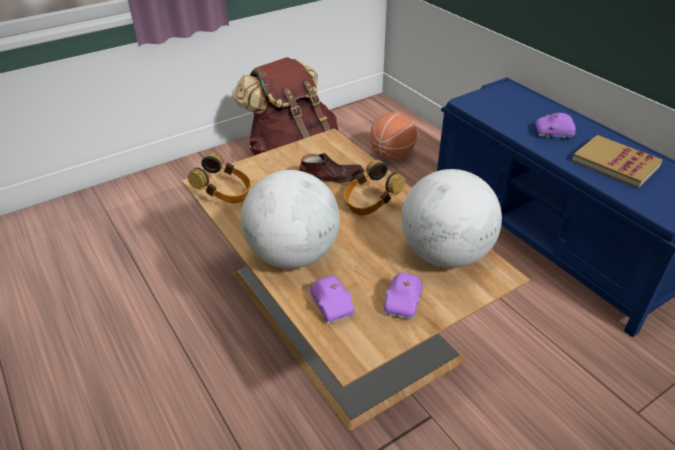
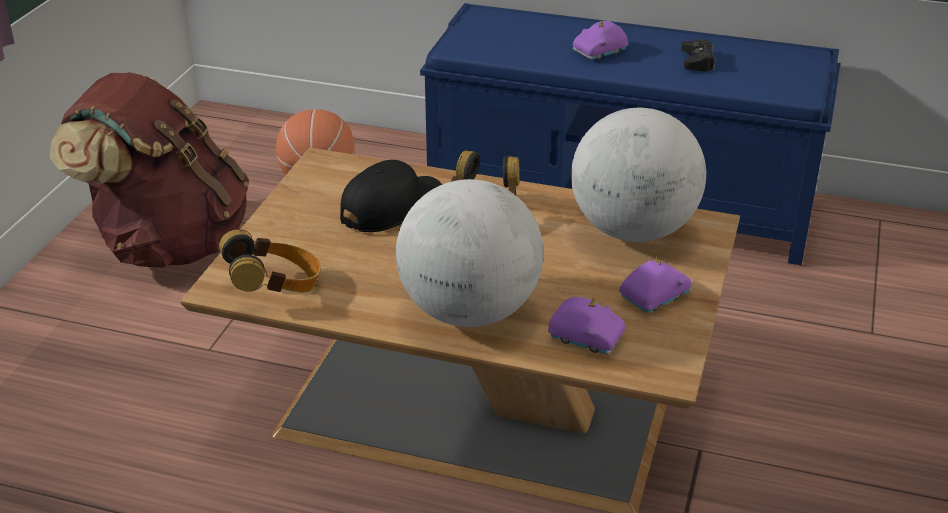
camera: 40 degrees left, 5 degrees down
(331, 177) = (392, 207): brown shoe -> black cap
(403, 303) = (653, 296): purple toy car -> purple toy car turned 105 degrees counterclockwise
(615, 164) = (697, 62): book -> black game controller

